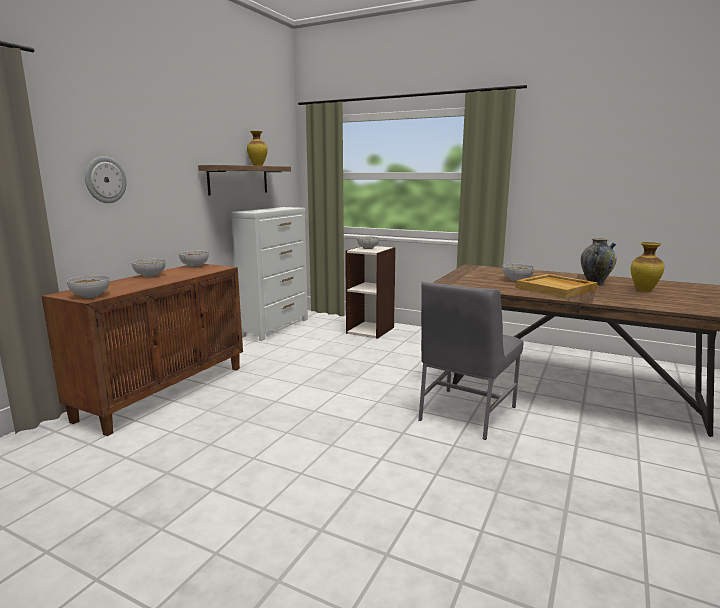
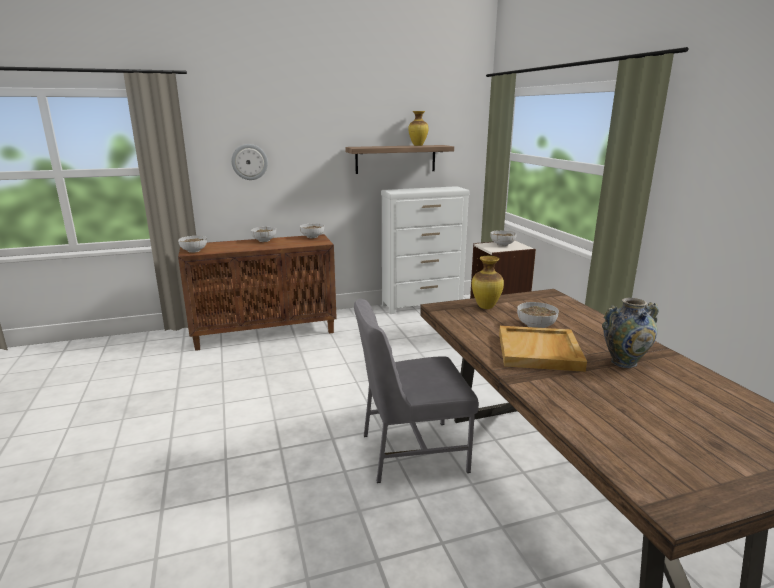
camera: 45 degrees right, 5 degrees up
(644, 290) = (655, 398): vase -> vase (486, 307)

